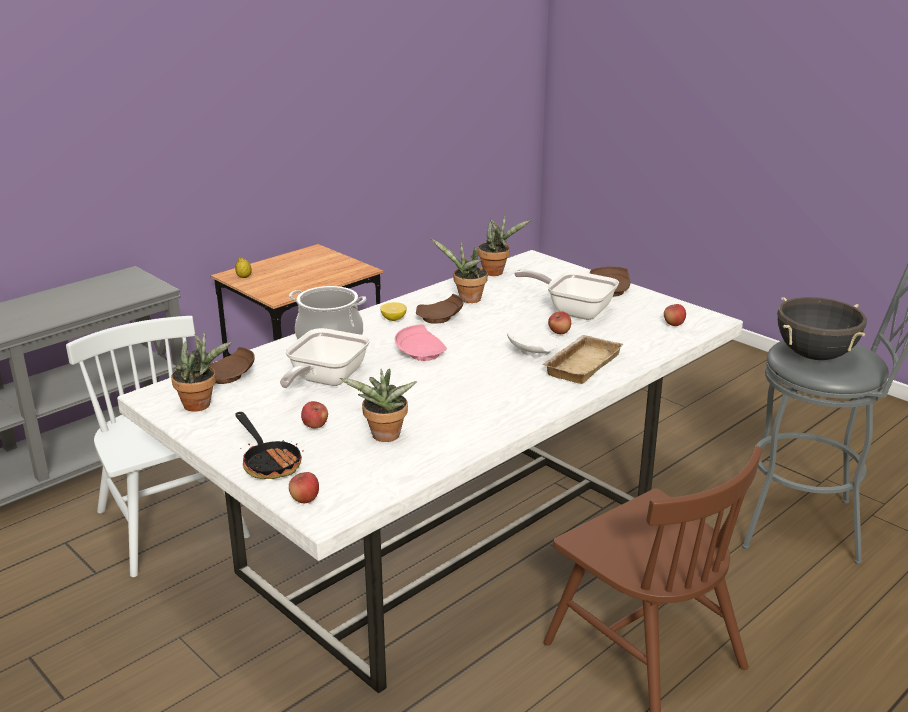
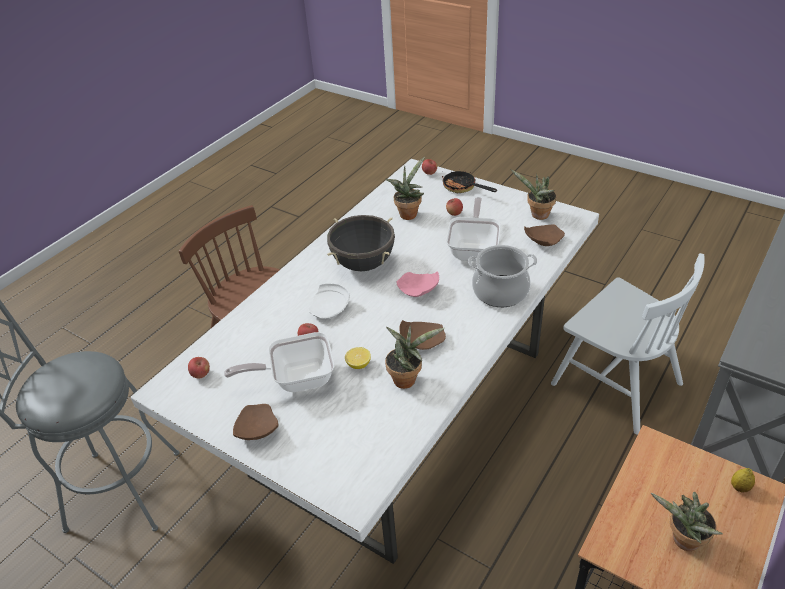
camera: 170 degrees right, 15 degrees up
(393, 319) = (464, 331): lemon -> lemon (358, 364)
(496, 272) = (391, 447): potted plant -> potted plant (682, 541)
(574, 311) = (296, 379): frying pan -> frying pan turned 150 degrees clockwise
(581, 363) = (289, 302): beige tray -> none
(814, 356) = (83, 374): black cooking pot -> black cooking pot (363, 264)

